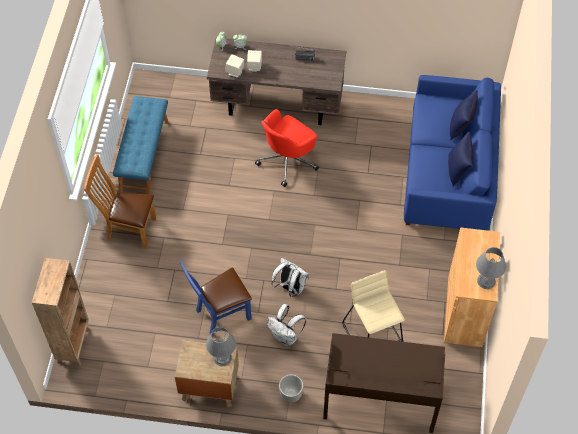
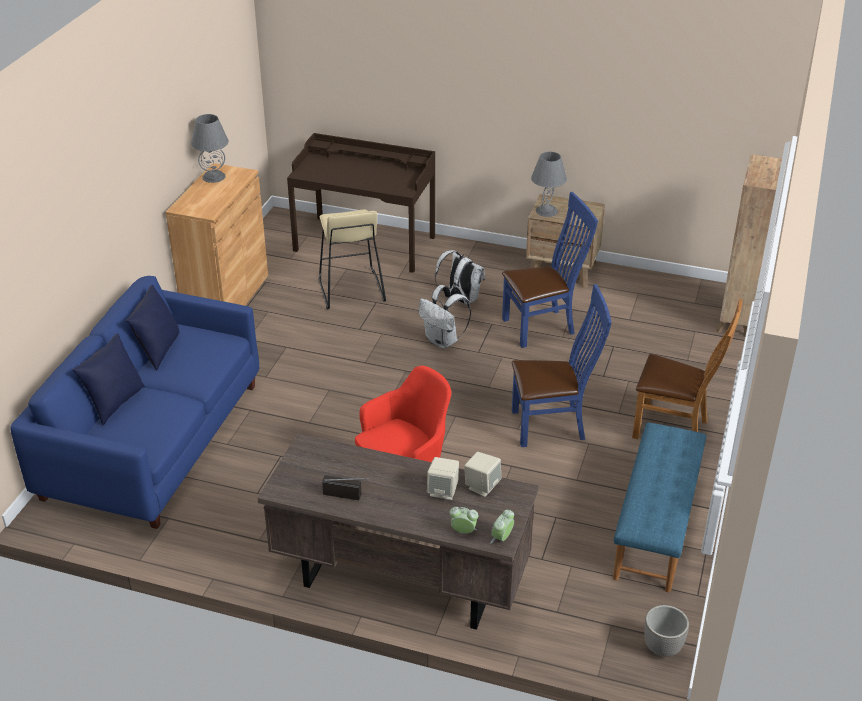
camera: 170 degrees left, 20 degrees down
(206, 220) = (553, 425): none -> blue chair
(291, 394) = (466, 256): planter -> planter (662, 648)

